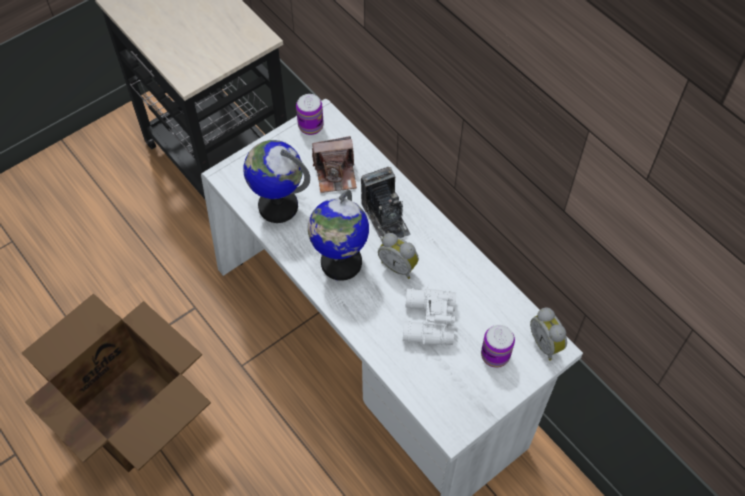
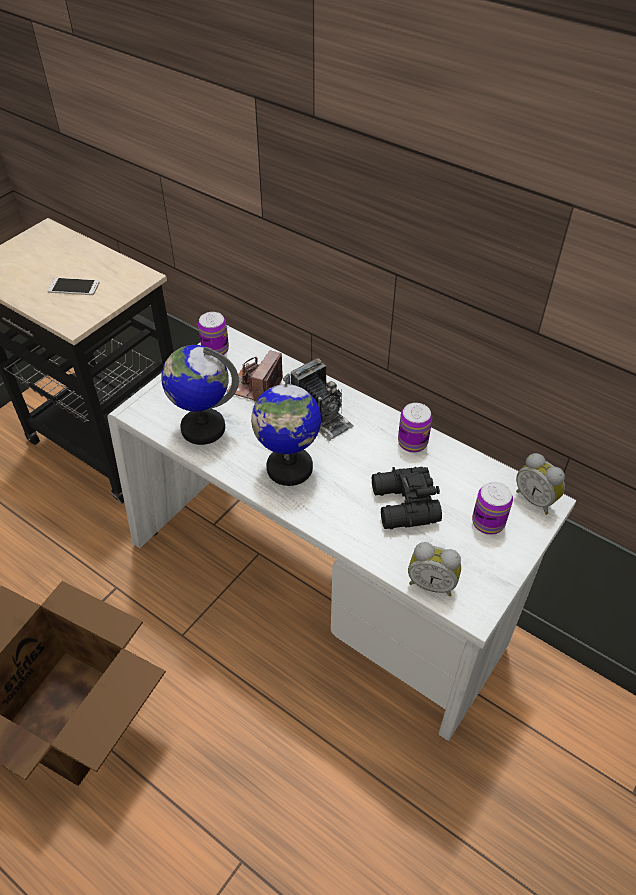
camera: 15 degrees left, 10 degrees down
(197, 37) = (74, 287): none -> phone
(336, 174) = (256, 387): camera -> camera turned 135 degrees clockwise
(399, 266) = (352, 458): alarm clock -> alarm clock (431, 583)
(427, 322) = (403, 506): white binoculars -> black binoculars
(457, 262) = (412, 442): none -> can

